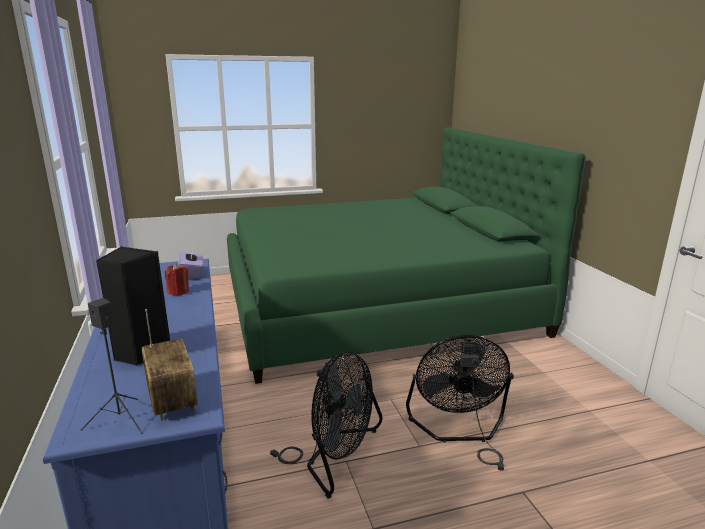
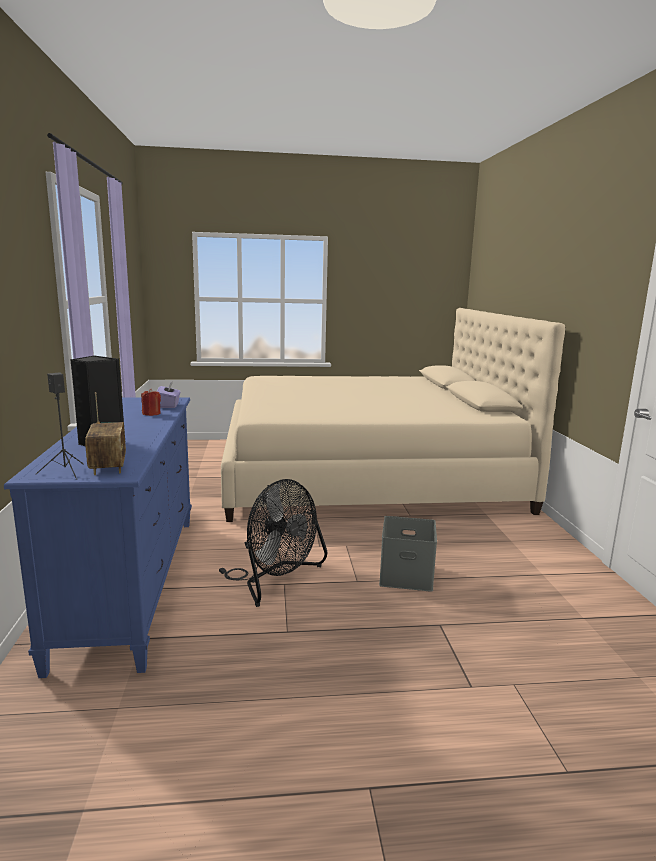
camera: 10 degrees right, 5 degrees down
(374, 303) = (365, 472): green bed -> beige bed
(463, 431) = (405, 576): black fan -> grey storage box

